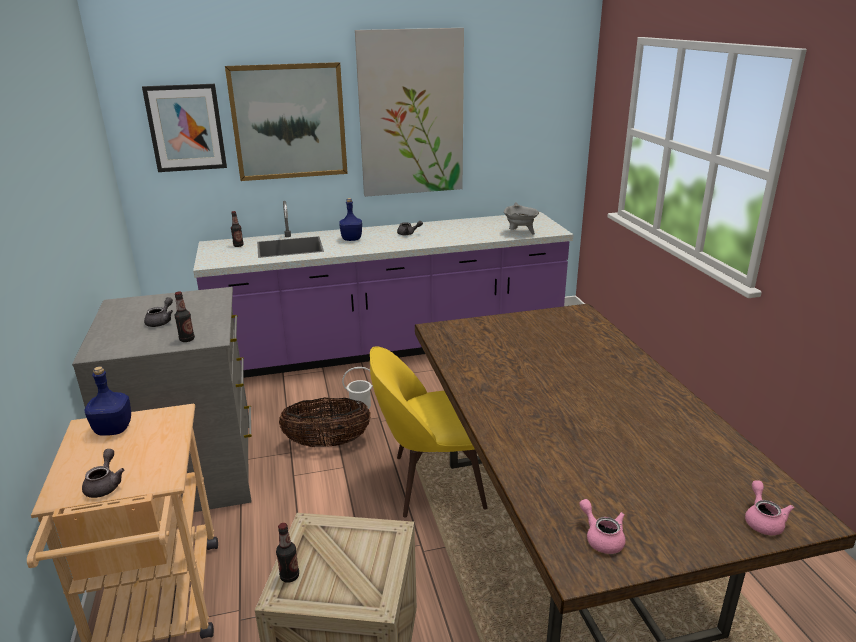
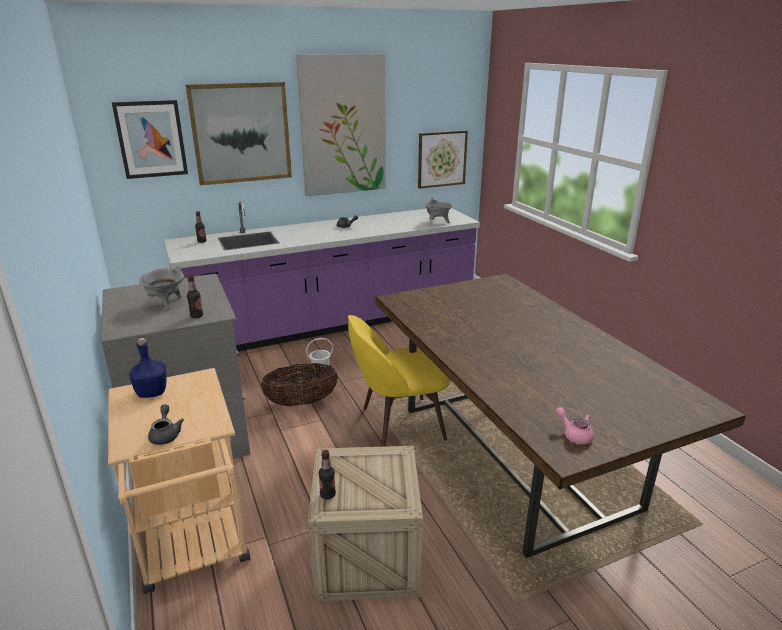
camera: 10 degrees left, 0 degrees up
(161, 321) = (166, 303): grey teapot -> grey cooking pot
(352, 239) = (300, 232): blue bottle -> none
(535, 154) = (442, 159): none -> picture
(763, 520) = (681, 412): pink teapot -> none

